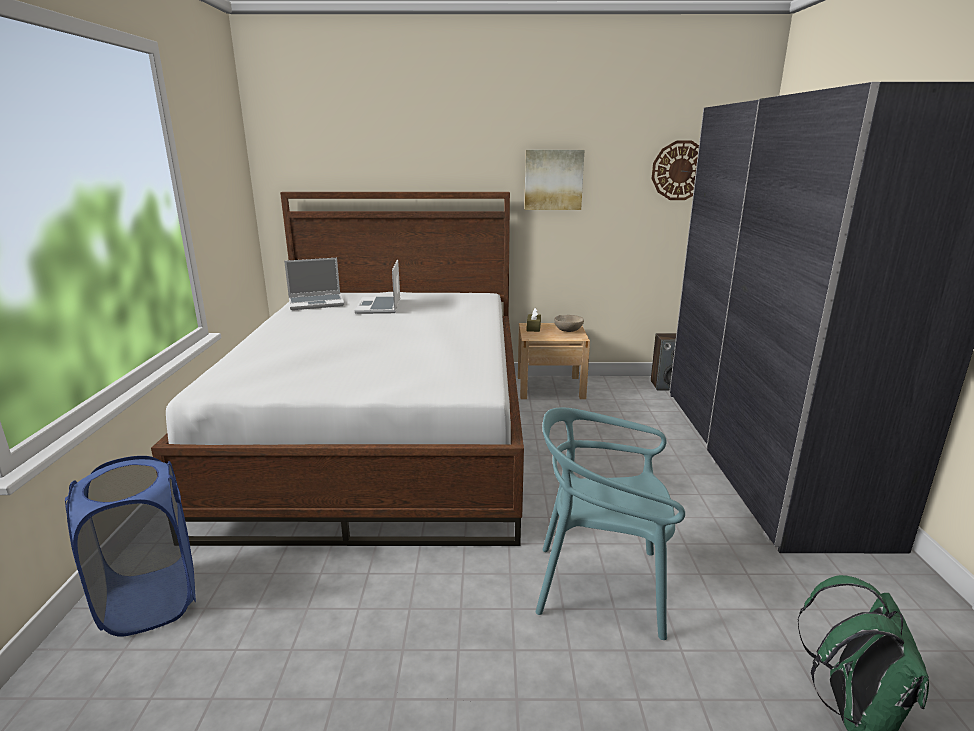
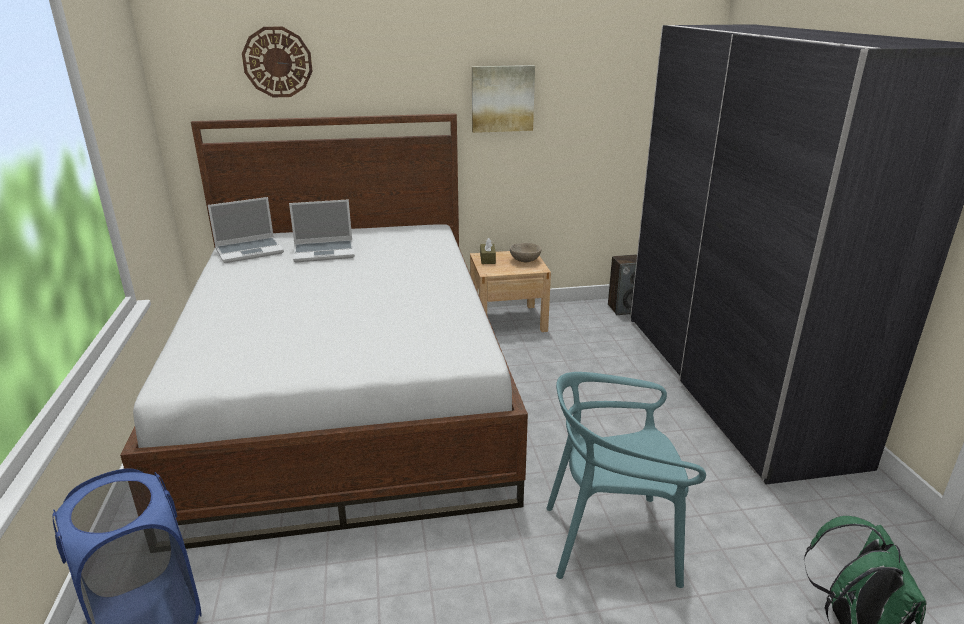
camera: 10 degrees left, 5 degrees up
(379, 307) = (325, 252): laptop -> laptop turned 90 degrees counterclockwise
(680, 170) = (633, 85): wall clock -> wall clock (277, 62)

